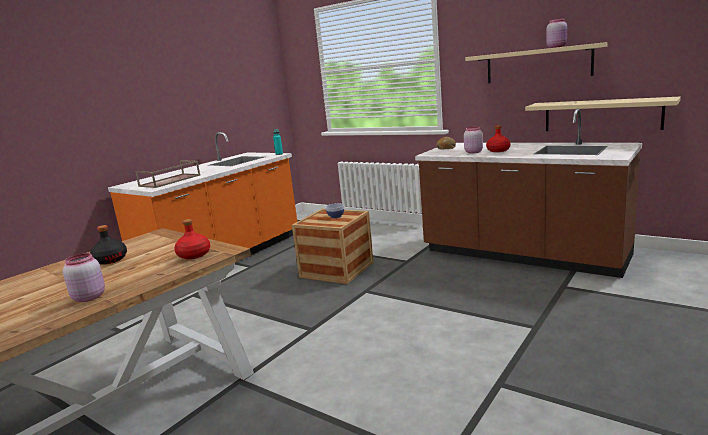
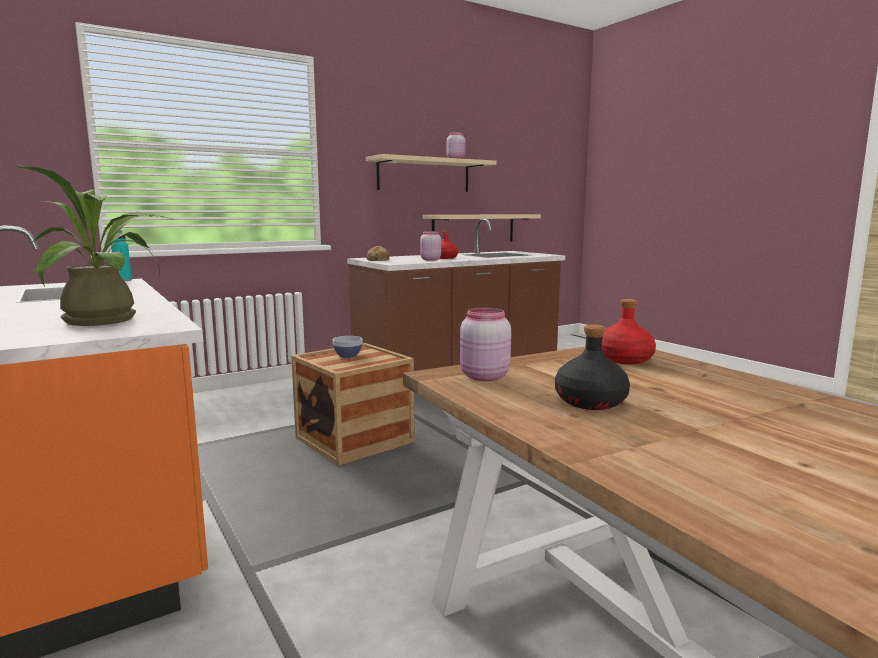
camera: 70 degrees left, 5 degrees down
(89, 297) = (802, 409): pink jar -> pink jar (483, 377)
(170, 181) = (110, 319): brown tray -> potted plant

